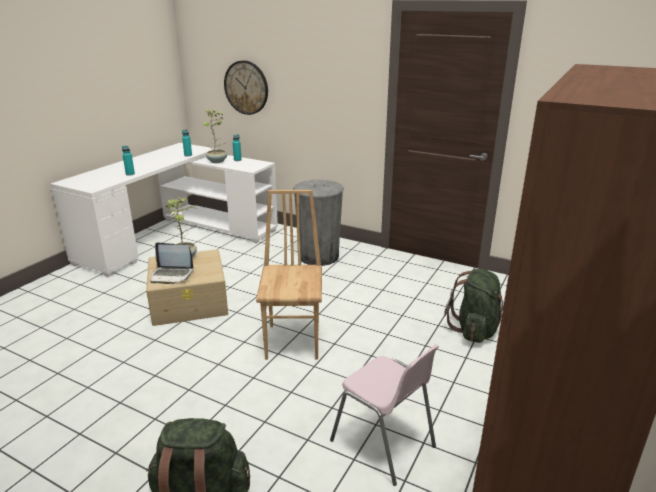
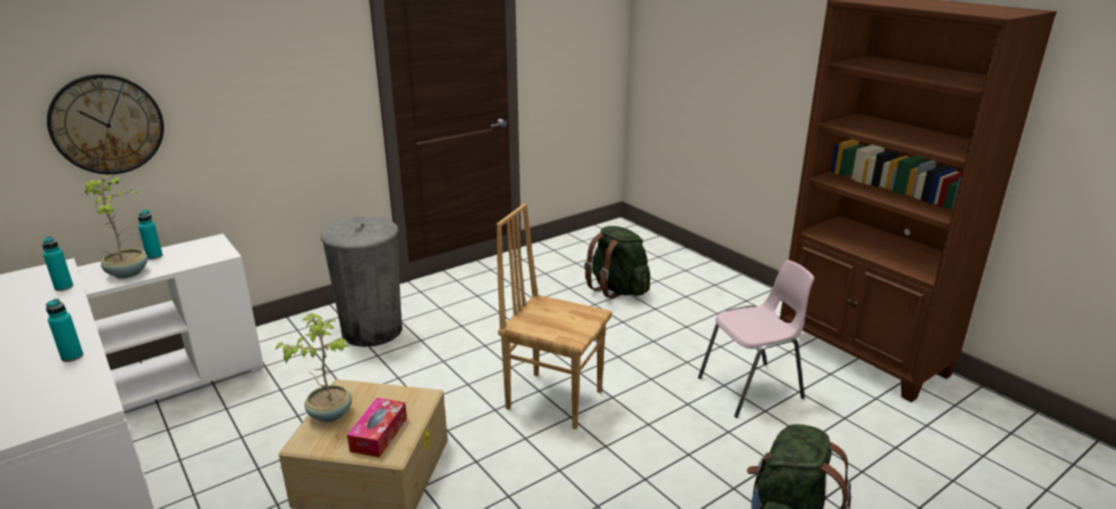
camera: 65 degrees left, 0 degrees up
(171, 275) = (379, 434): laptop -> tissue box

